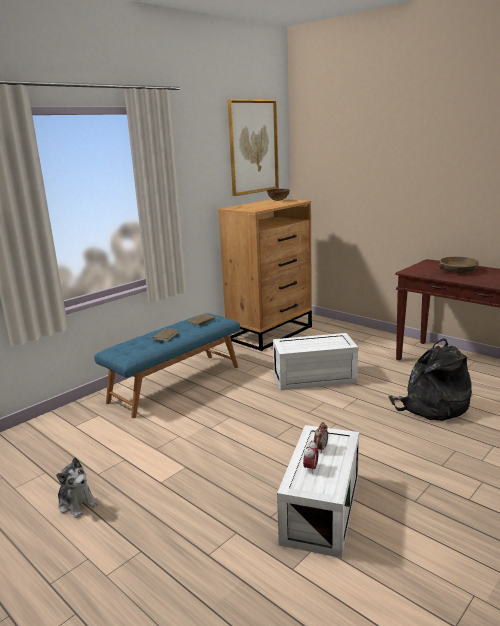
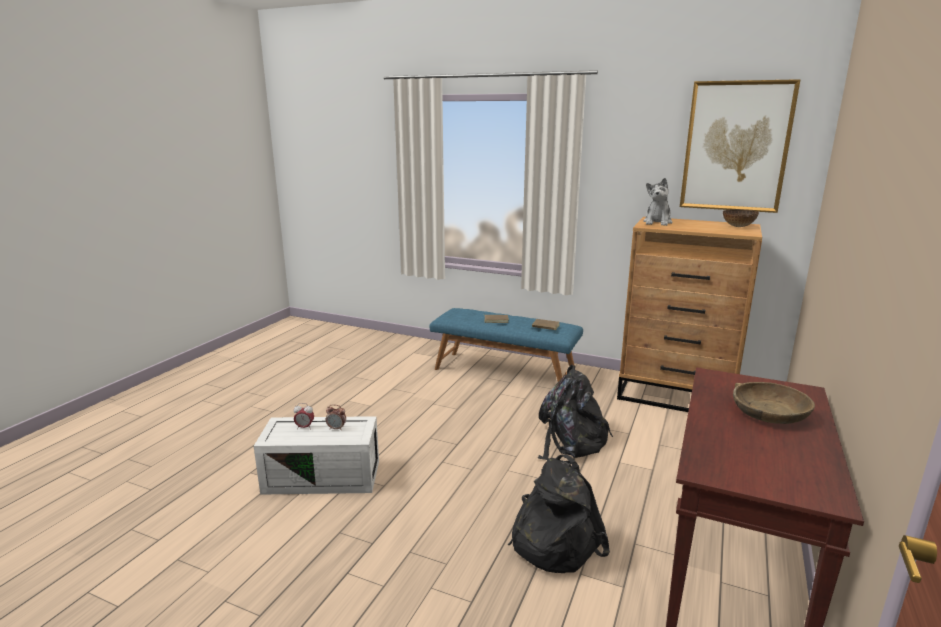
camera: 70 degrees right, 0 degrees up
(77, 503) = (319, 379): plush toy -> plush toy (657, 222)
(313, 378) = (570, 442): white storage box -> black backpack

